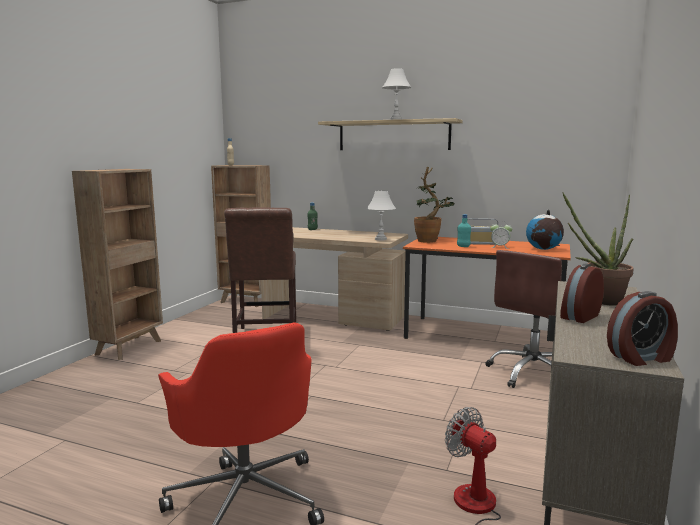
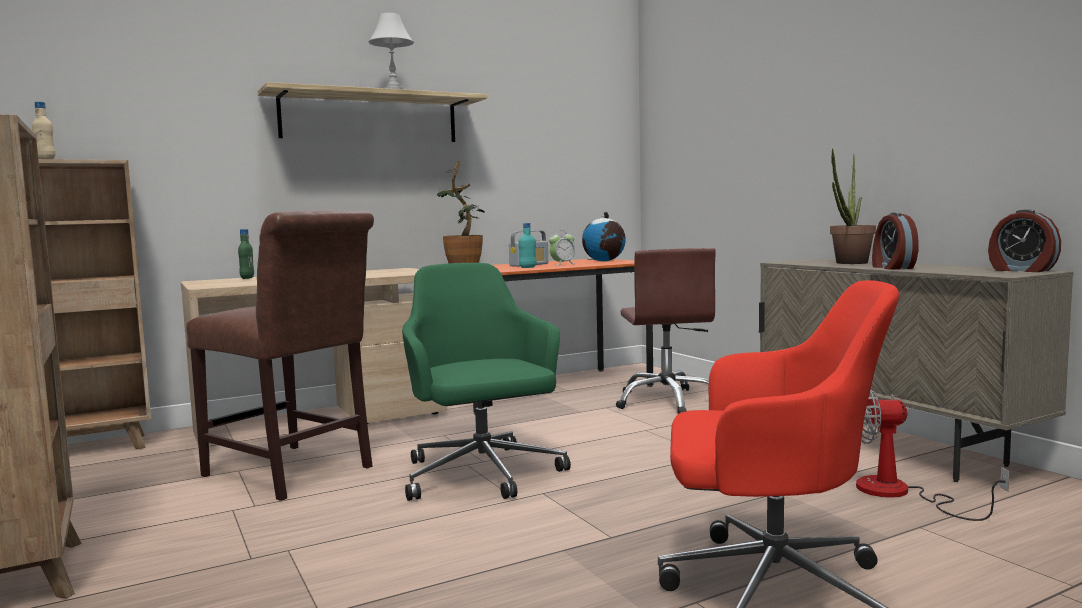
camera: 50 degrees left, 5 degrees down
(315, 374) = (482, 475): none -> green office chair
(380, 239) = (411, 272): white table lamp -> none
(641, 358) = (1021, 270): alarm clock -> alarm clock turned 120 degrees clockwise

